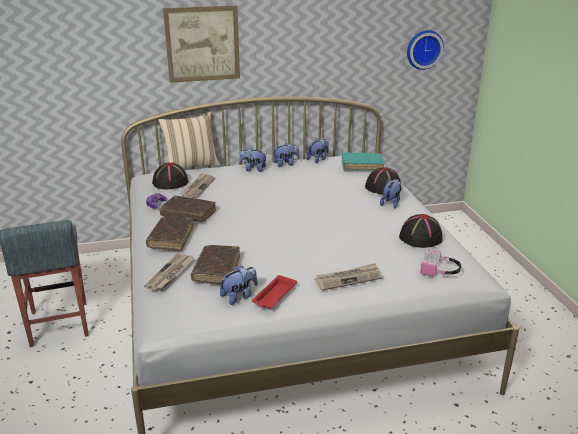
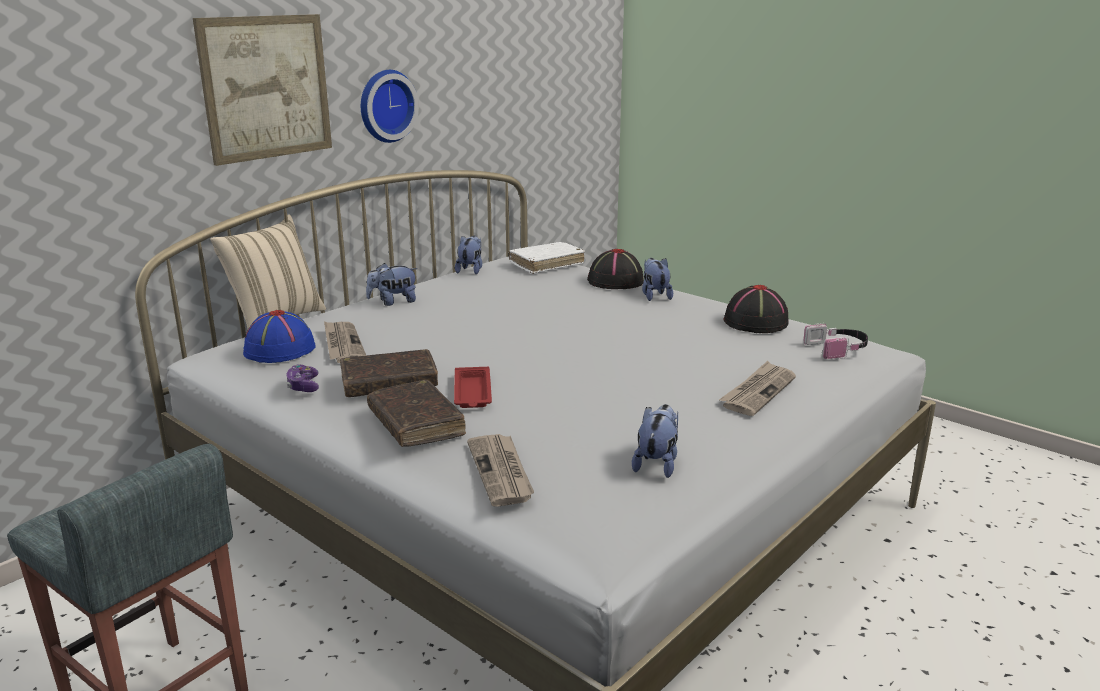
camera: 35 degrees left, 5 degrees down
(170, 183) = (279, 350): black hat -> blue hat
(216, 270) = (566, 441): brown book -> none
(274, 295) = (704, 444): red tray -> red tray (472, 393)
(286, 164) = (433, 285): plush toy -> none
(362, 166) = (546, 264): turquoise book -> white book
(423, 49) = (561, 84): wall clock -> wall clock (385, 105)

